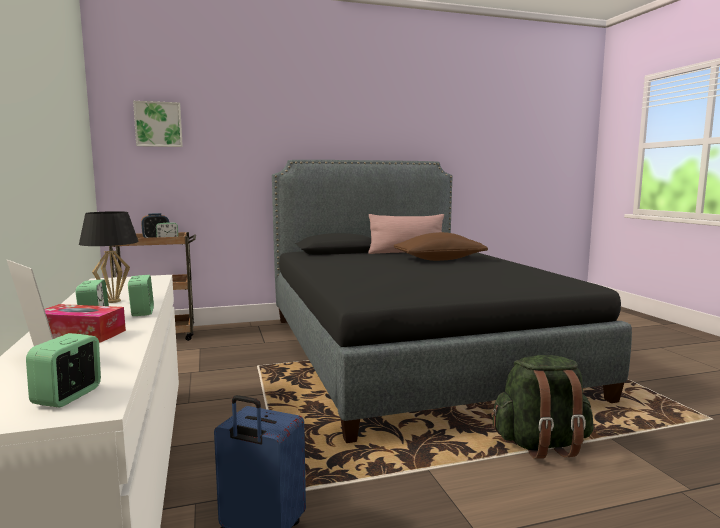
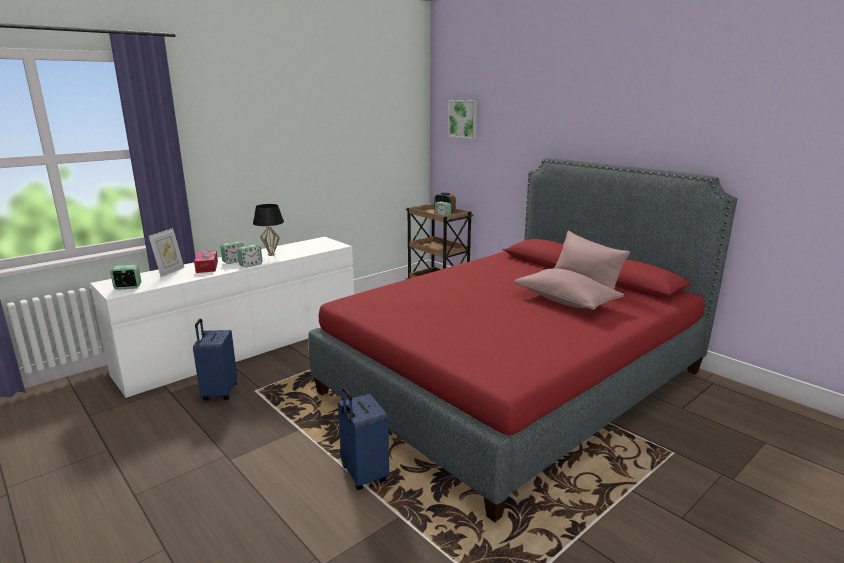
camera: 65 degrees right, 10 degrees up
(410, 352) = (515, 381): black bed -> red bed
(439, 259) = (565, 301): brown pillow -> pink pillow
(541, 444) = (363, 475): green backpack -> blue suitcase

